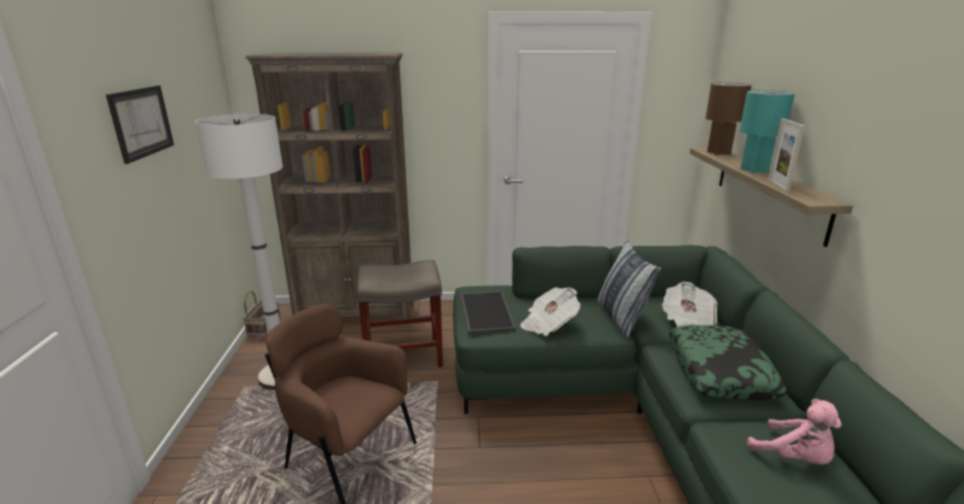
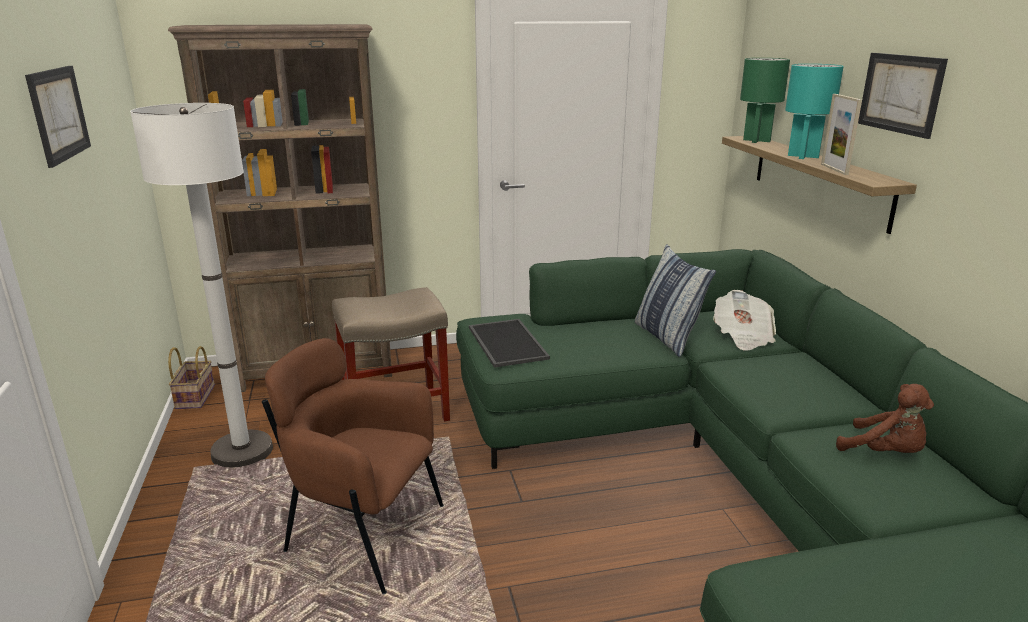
camera: 10 degrees left, 0 degrees up
(548, 324) = (586, 350): newspaper -> none
(718, 153) = (756, 140): brown table lamp -> green table lamp
(720, 371) = (791, 381): pillow -> none
(794, 458) = (885, 453): pink plush toy -> brown plush toy
(843, 121) = (900, 93): none -> picture

